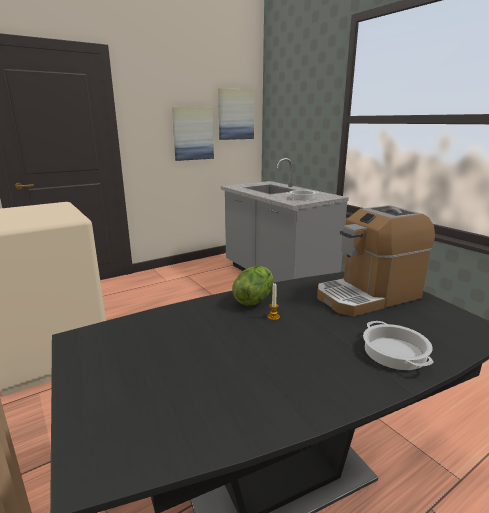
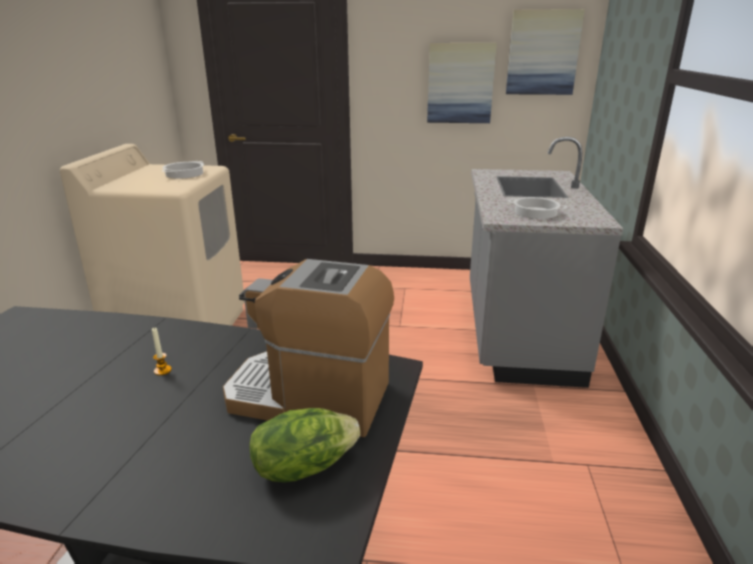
camera: 40 degrees right, 5 degrees up
(253, 299) = (193, 341): lettuce -> lettuce (303, 466)
(394, 352) = (157, 479): cooking pot -> cooking pot (184, 174)

